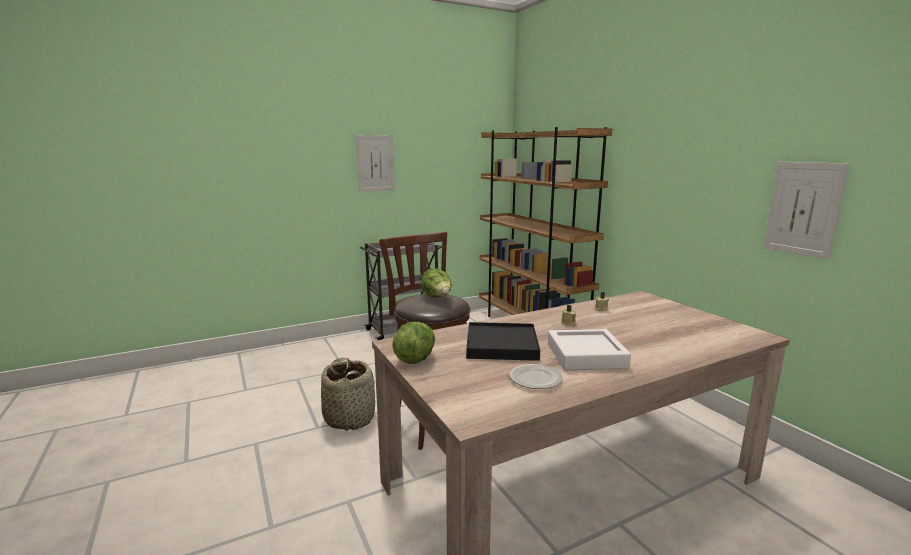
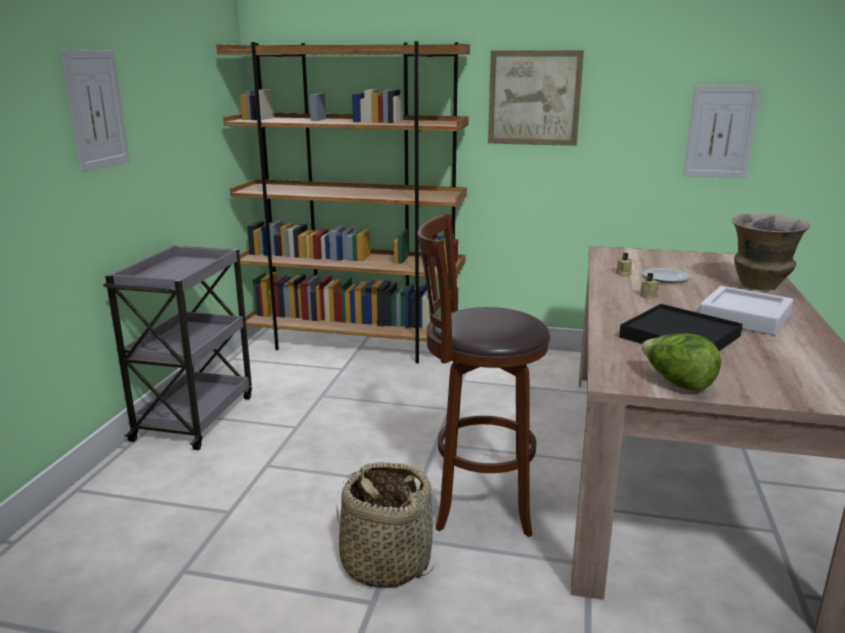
camera: 50 degrees left, 5 degrees up
(437, 298) = (489, 315): lettuce -> none
(536, 379) = (788, 352): plate -> plate (666, 278)
(651, 169) = (534, 98): none -> picture
(680, 349) = (759, 286): none -> vase

